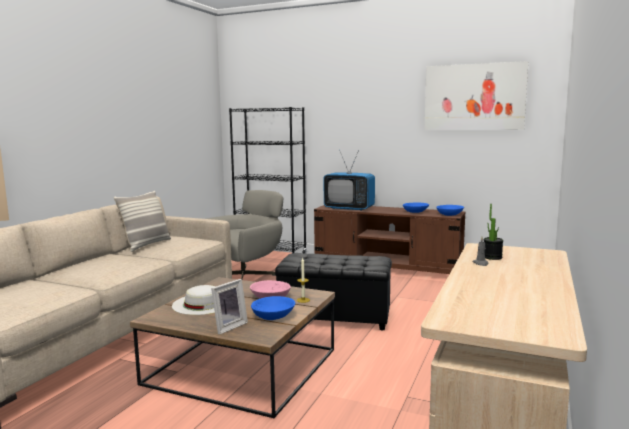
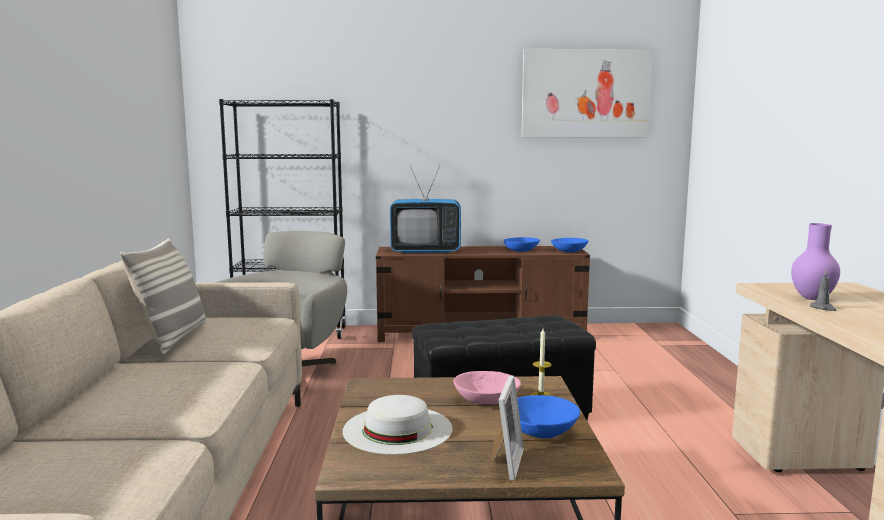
camera: 25 degrees left, 0 degrees up
(492, 257) = (812, 298): potted plant -> purple vase

